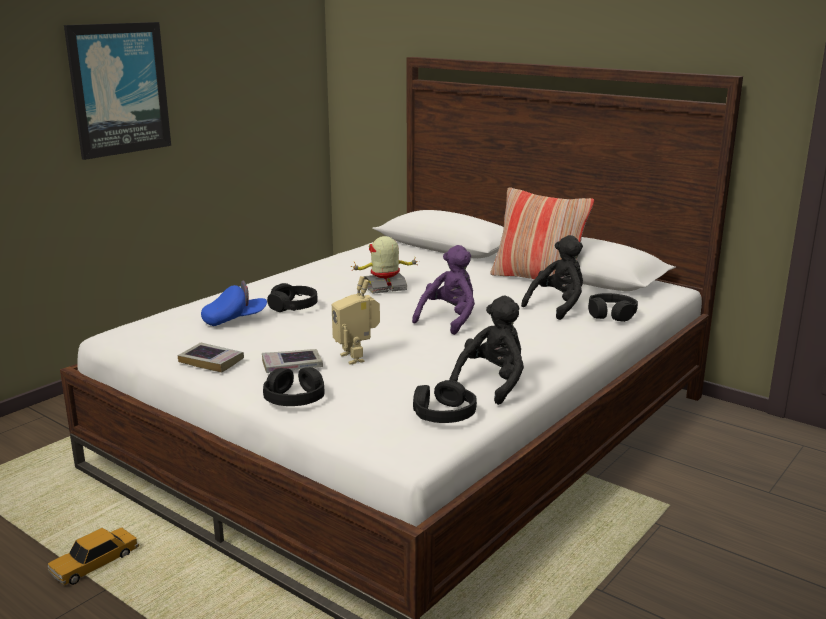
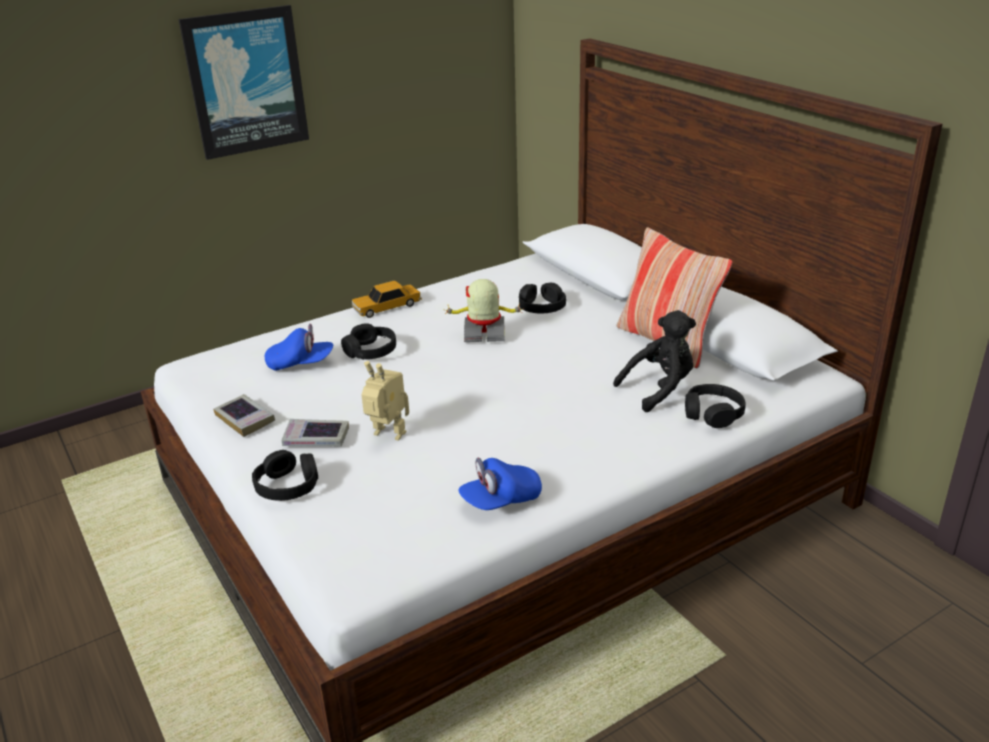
camera: 20 degrees right, 10 degrees up
(94, 563) = (126, 597): toy car -> toy car (387, 307)
(357, 357) = (387, 436): toy robot -> toy robot turned 120 degrees clockwise
(443, 414) = (417, 537): black headphones -> black headphones (541, 307)
(449, 319) = (520, 394): purple plush toy -> none
(492, 383) = (501, 500): black plush toy -> blue cap

